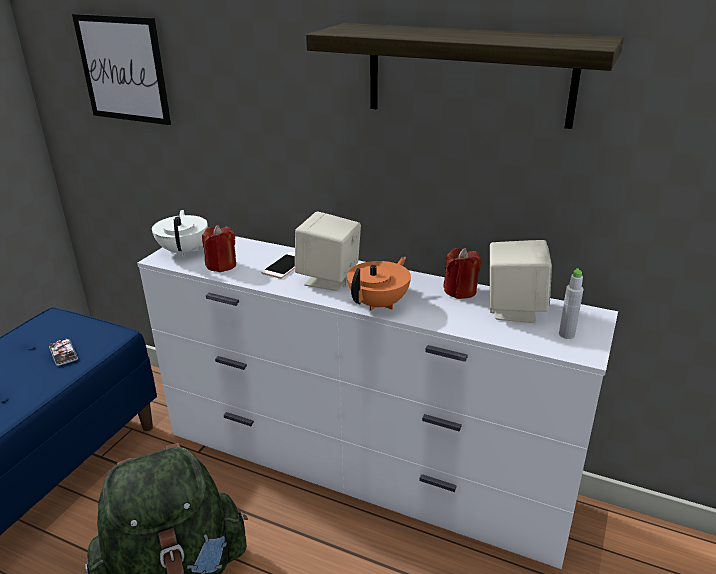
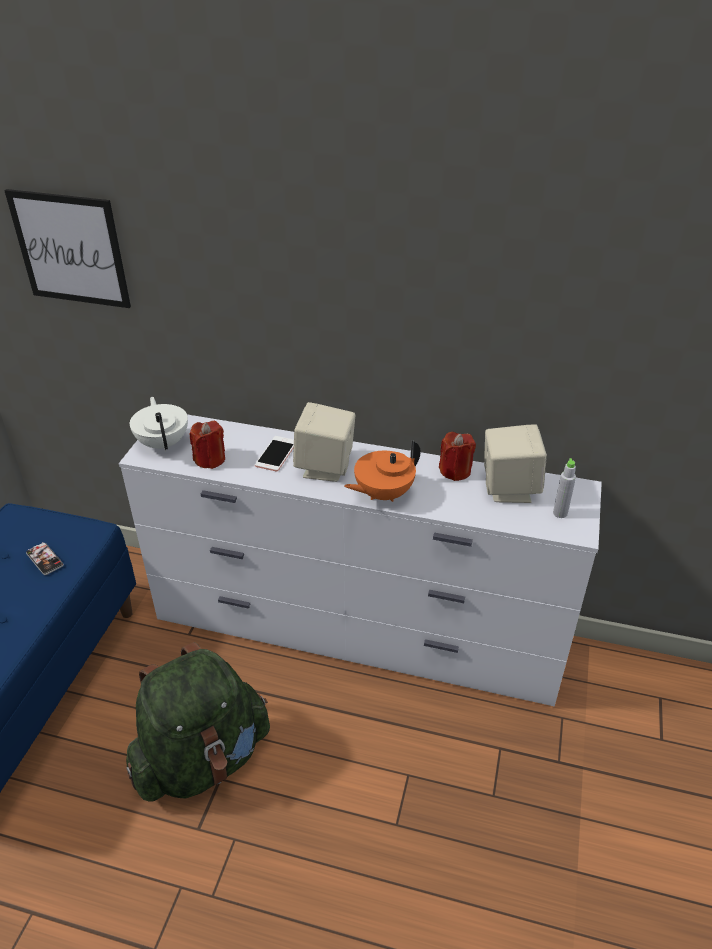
camera: 10 degrees left, 10 degrees up
(379, 304) = (383, 494): orange teapot -> orange teapot turned 150 degrees counterclockwise
(469, 74) = (462, 274): shelf -> none

